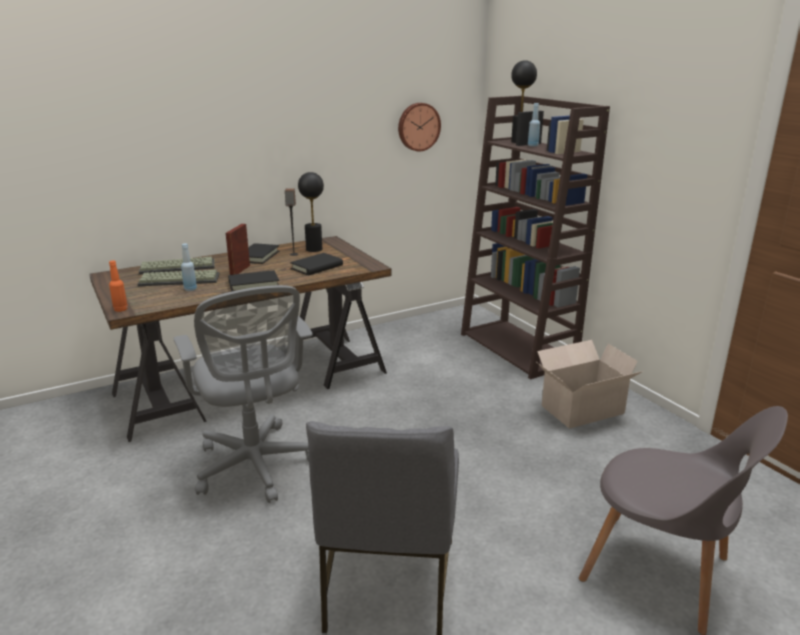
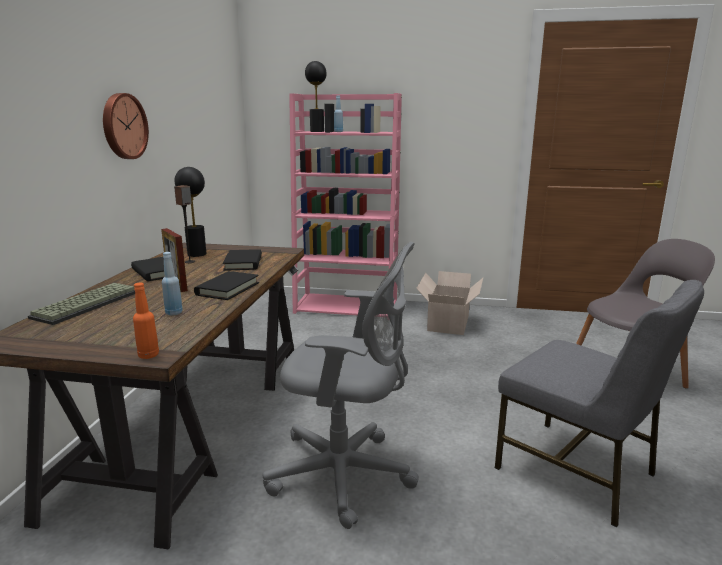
camera: 50 degrees left, 5 degrees down
(180, 279) = (130, 311): keyboard -> none
(418, 126) = (216, 126): wall clock -> wall clock (123, 126)
(518, 349) = (347, 307): brown bookcase -> pink bookcase

